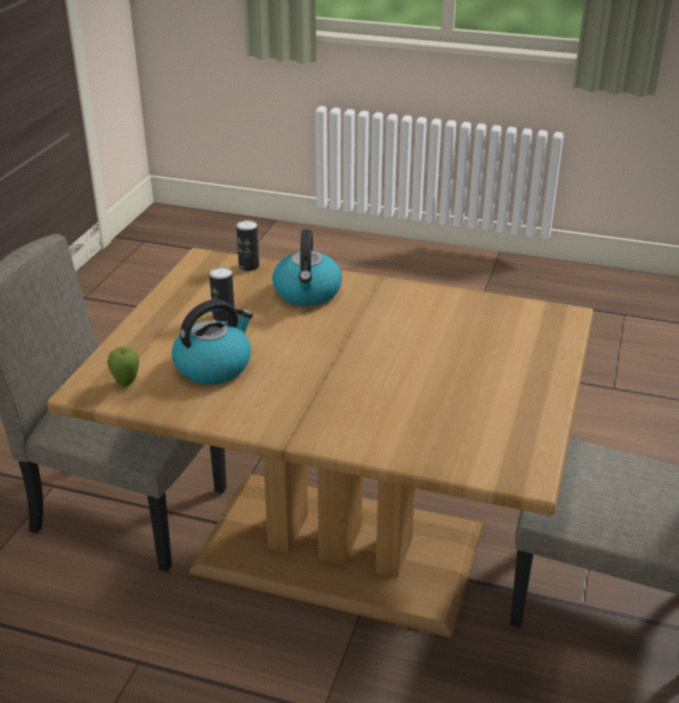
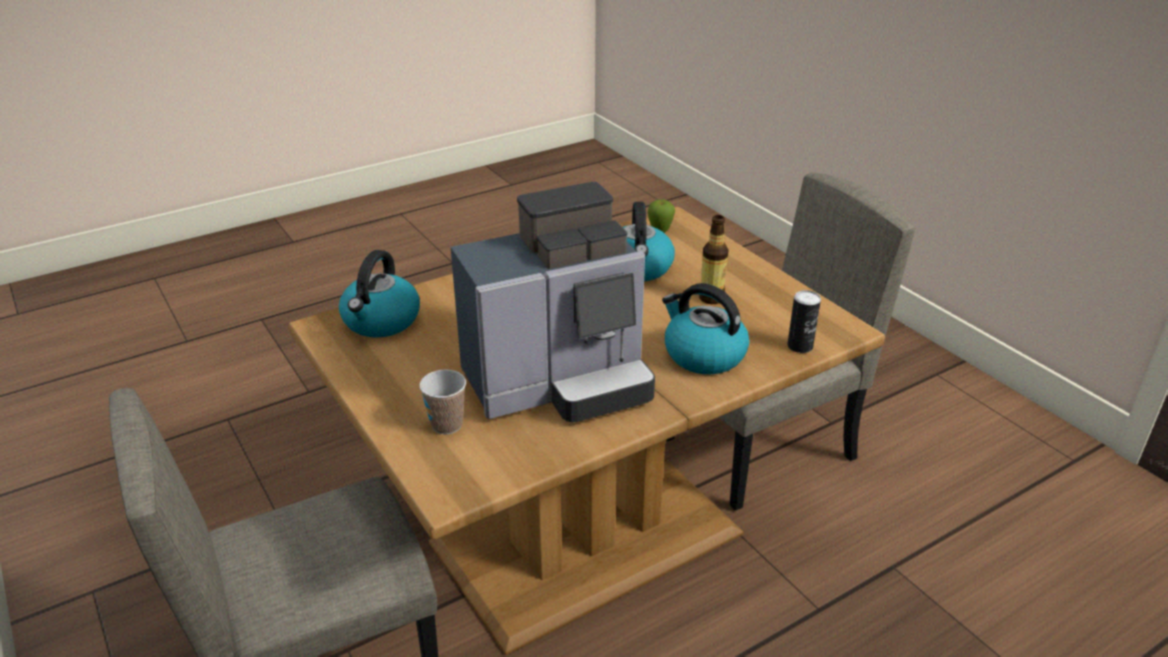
camera: 130 degrees right, 0 degrees up
(224, 316) = (711, 298): can -> bottle
(418, 328) = (560, 383): none -> coffee machine
(475, 448) = (381, 321): none -> kettle
(523, 346) = (447, 425): none -> cup

